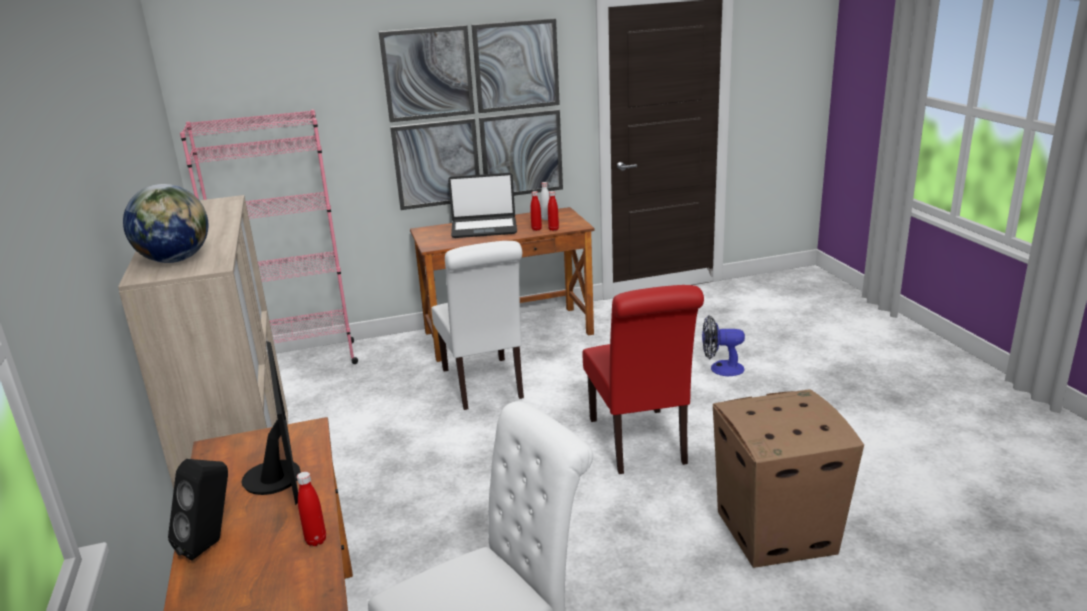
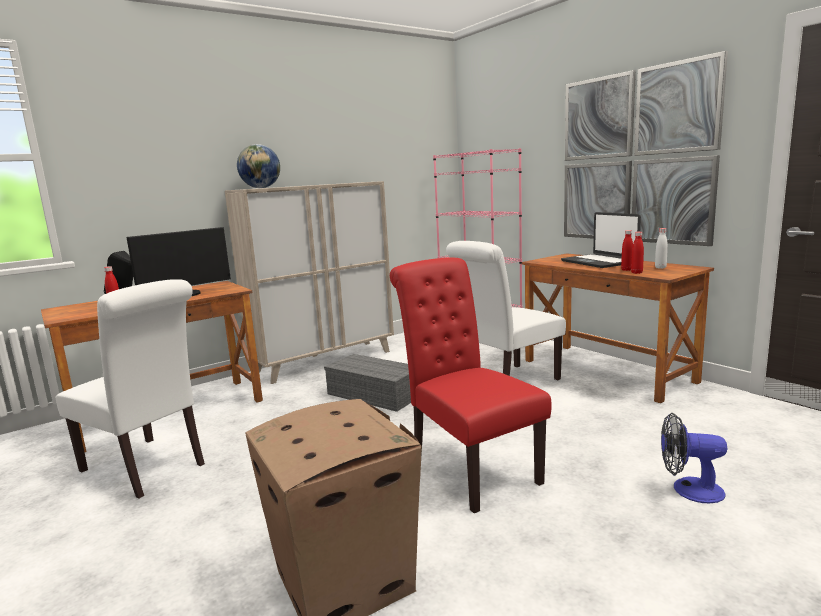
camera: 70 degrees right, 10 degrees down
(429, 470) = (376, 394): none -> grey storage box
(640, 444) = (468, 467): red chair -> red chair turned 90 degrees clockwise
(720, 369) = (688, 489): fan -> fan turned 60 degrees counterclockwise

